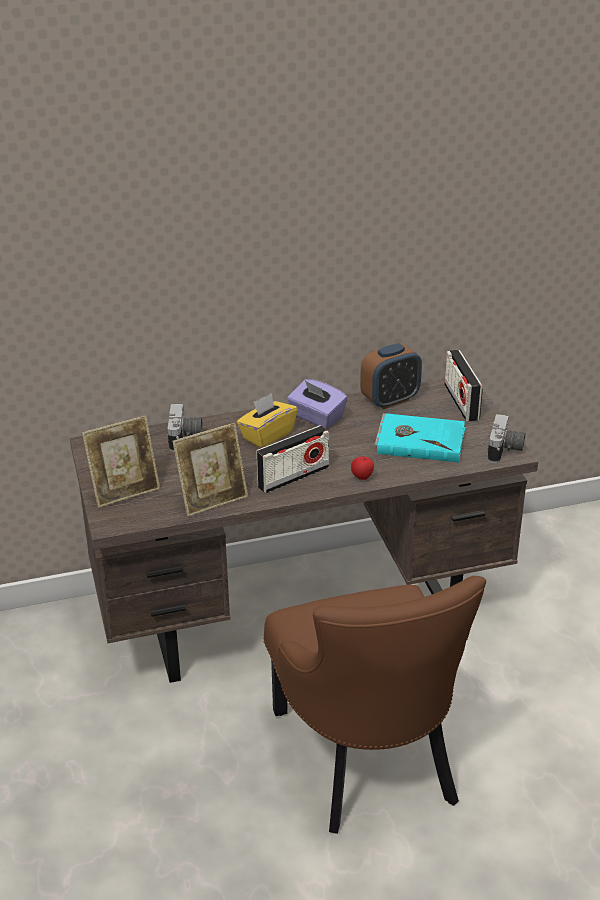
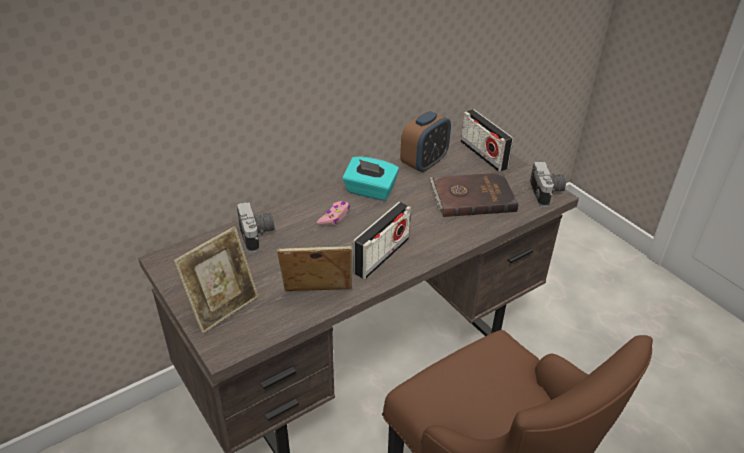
camera: 20 degrees left, 5 degrees up
(213, 500) = (317, 298): picture frame -> picture frame turned 135 degrees counterclockwise
(267, 435) = (334, 217): yellow tissue box -> pink game controller
(316, 417) = (370, 191): purple tissue box -> turquoise tissue box
(362, 477) = (444, 243): apple -> none
(420, 440) = (472, 197): turquoise book -> brown book

